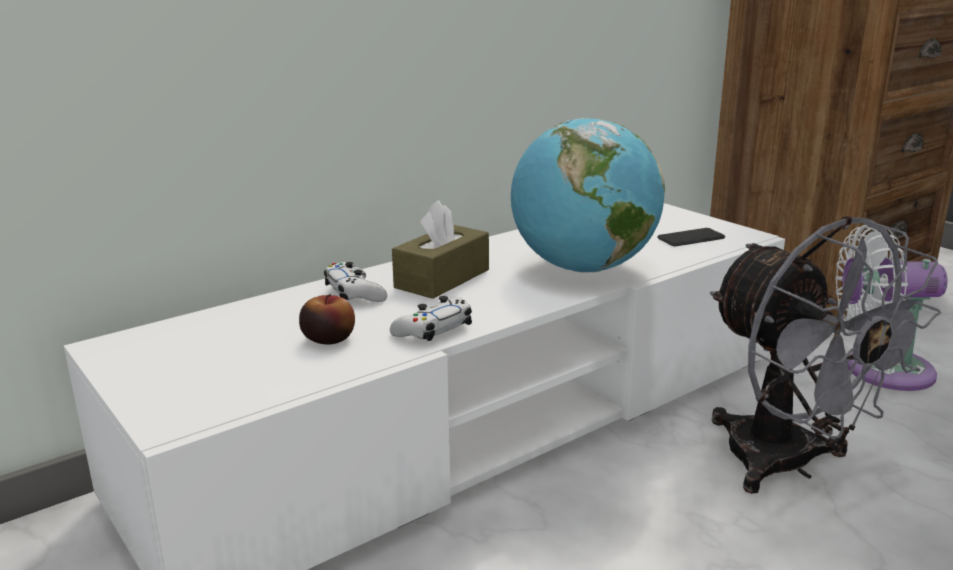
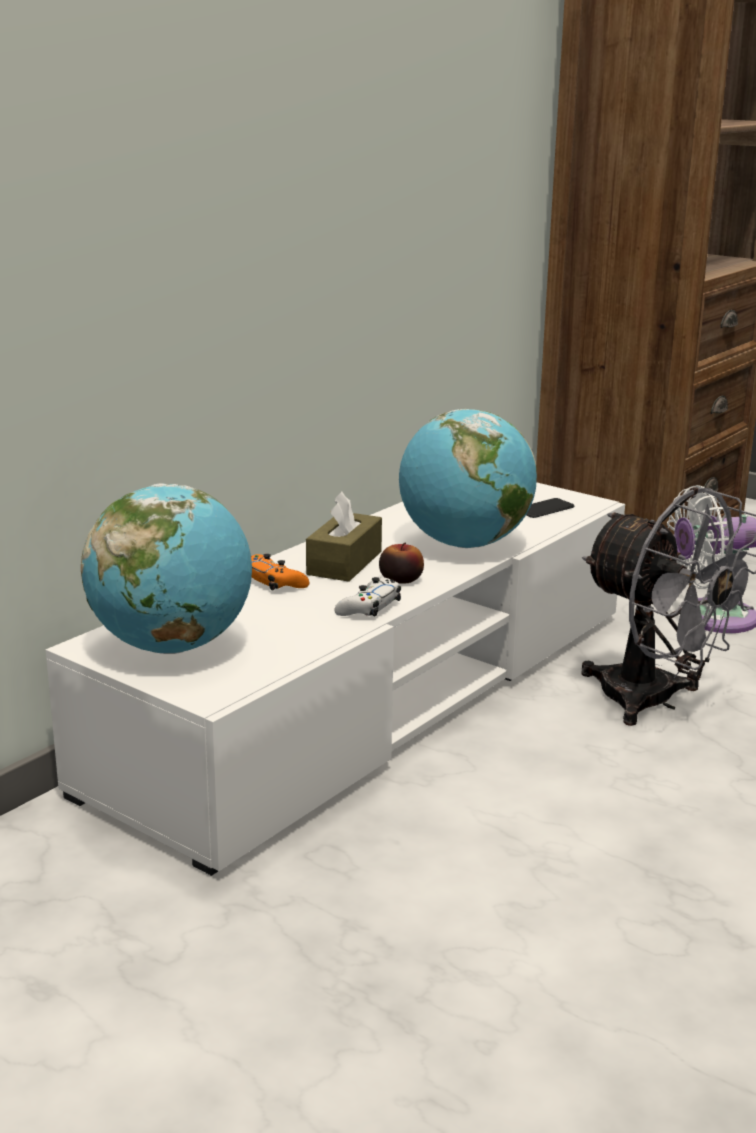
camera: 15 degrees left, 0 degrees up
(189, 355) = (172, 646): none -> globe
(328, 338) = (284, 622): apple -> apple (400, 579)
(354, 293) = (274, 582): white game controller -> orange game controller

